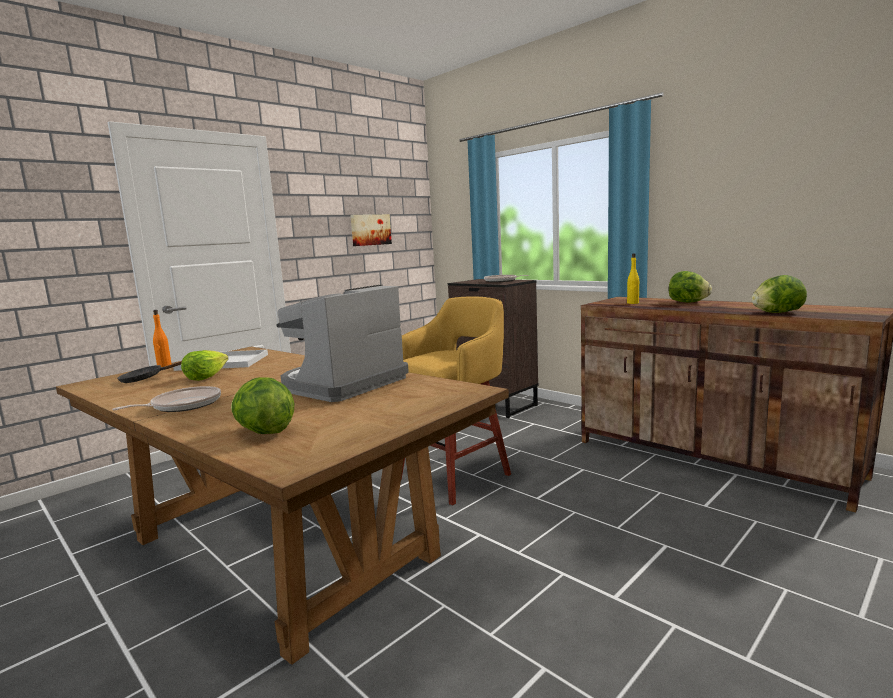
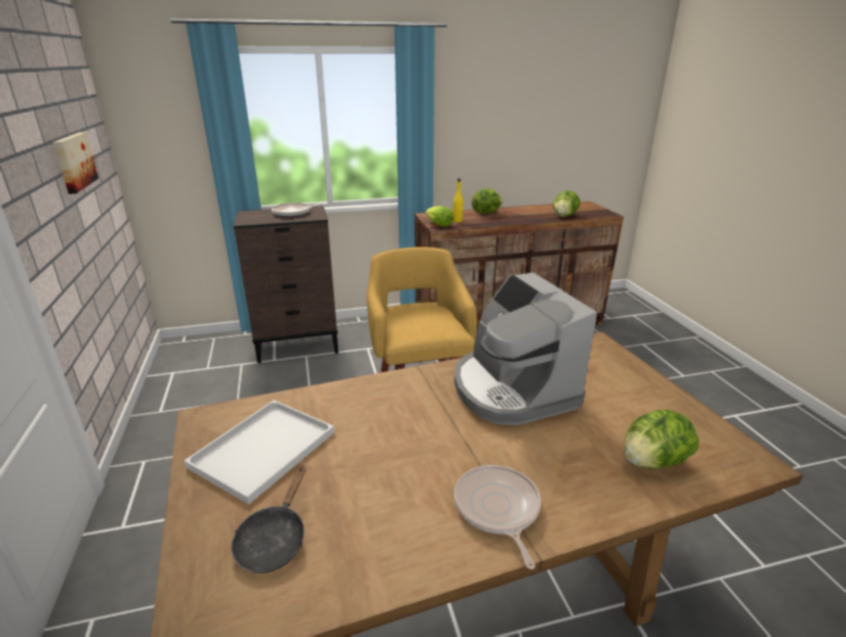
camera: 60 degrees left, 15 degrees up
(164, 365) = (184, 513): orange bottle -> none
(206, 377) = (349, 475): lettuce -> lettuce (438, 225)

